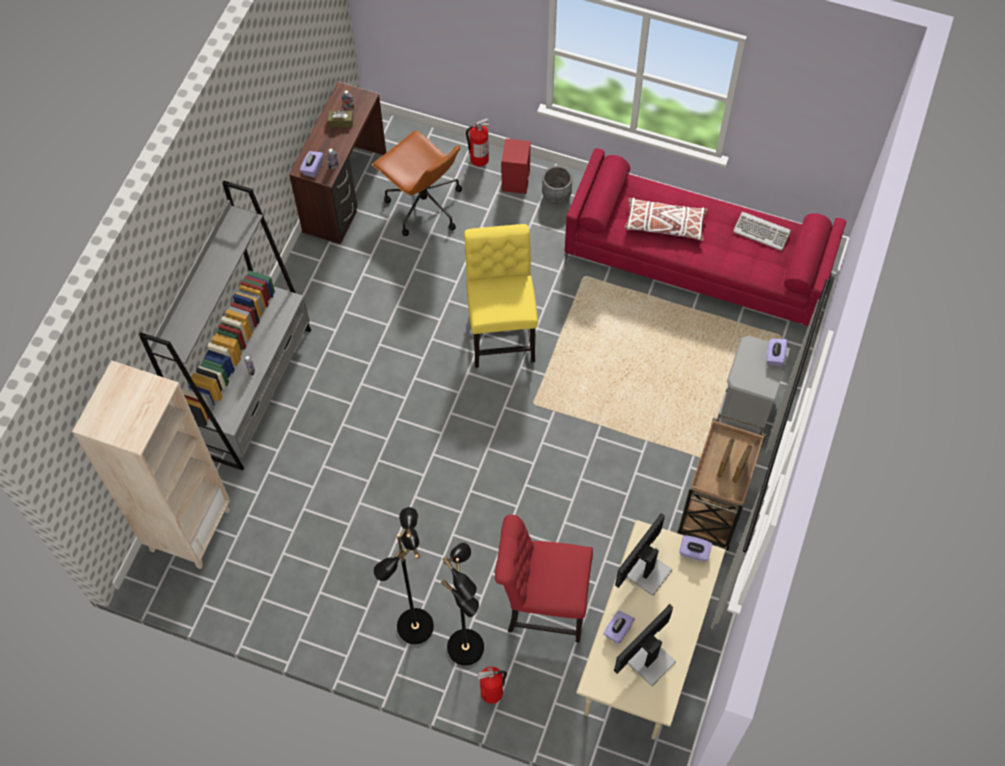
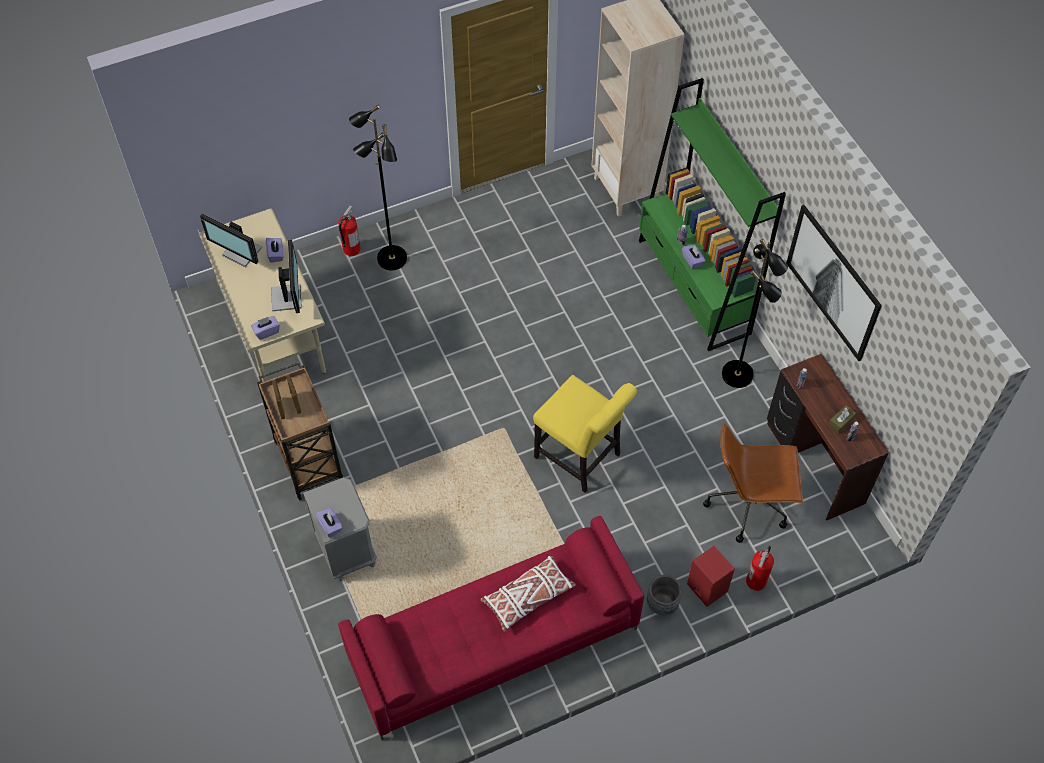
camera: 135 degrees right, 5 degrees down
(254, 390) = (693, 287): grey bookcase -> green bookcase
(266, 121) = (834, 282): none -> picture
(312, 168) = (811, 370): purple tissue box -> purple tissue box (692, 261)
(414, 625) = (435, 246): black floor lamp -> black floor lamp (738, 374)
(542, 605) = (368, 314): red chair -> none
(648, 661) = (241, 253): monitor -> monitor turned 120 degrees clockwise
(761, 232) = (443, 658): keyboard -> none

